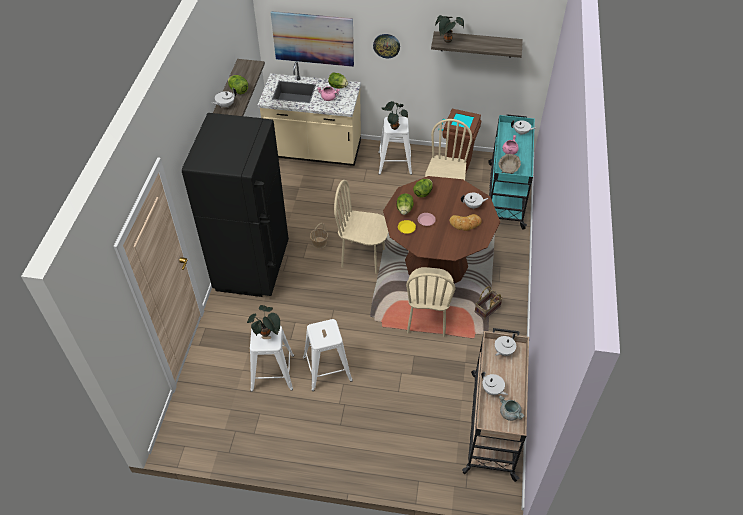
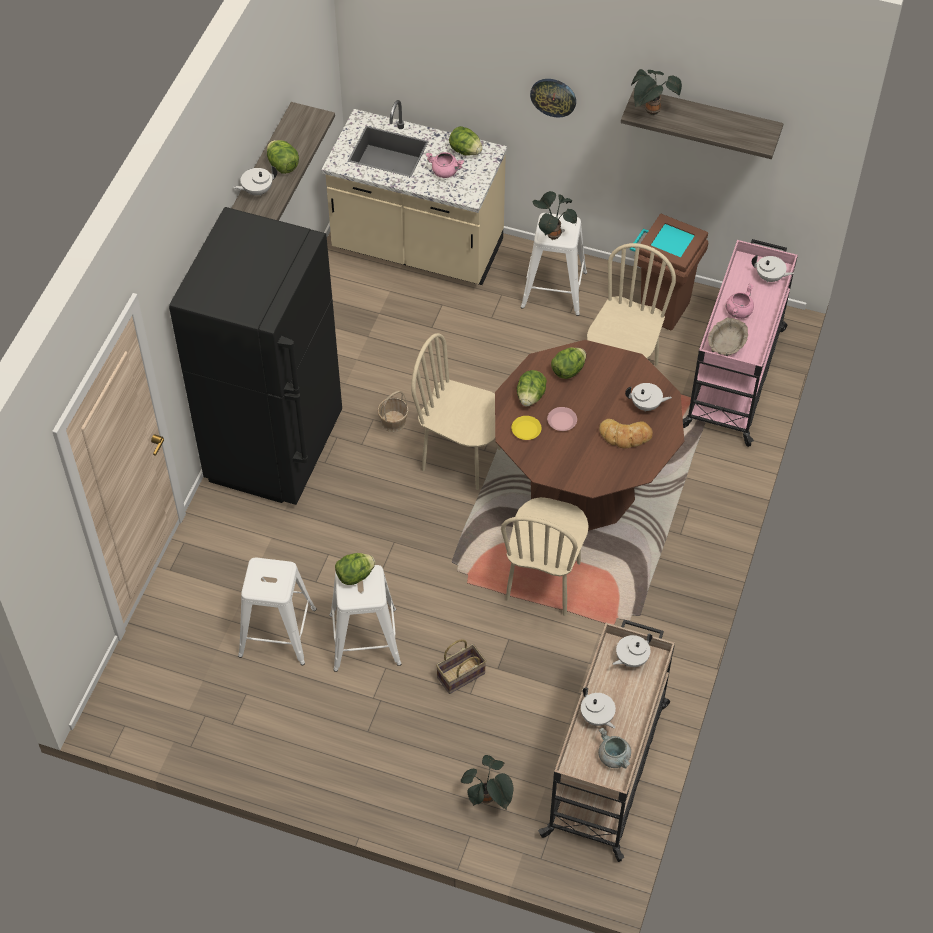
camera: 10 degrees right, 5 degrees up
(266, 333) = (270, 573): potted plant -> potted plant (487, 798)
(313, 38) = (430, 66): picture -> none
(319, 327) = (355, 575): none -> lettuce
(487, 310) = (648, 580): basket -> basket (460, 676)
(505, 194) = (734, 376): turquoise cart -> pink cart

